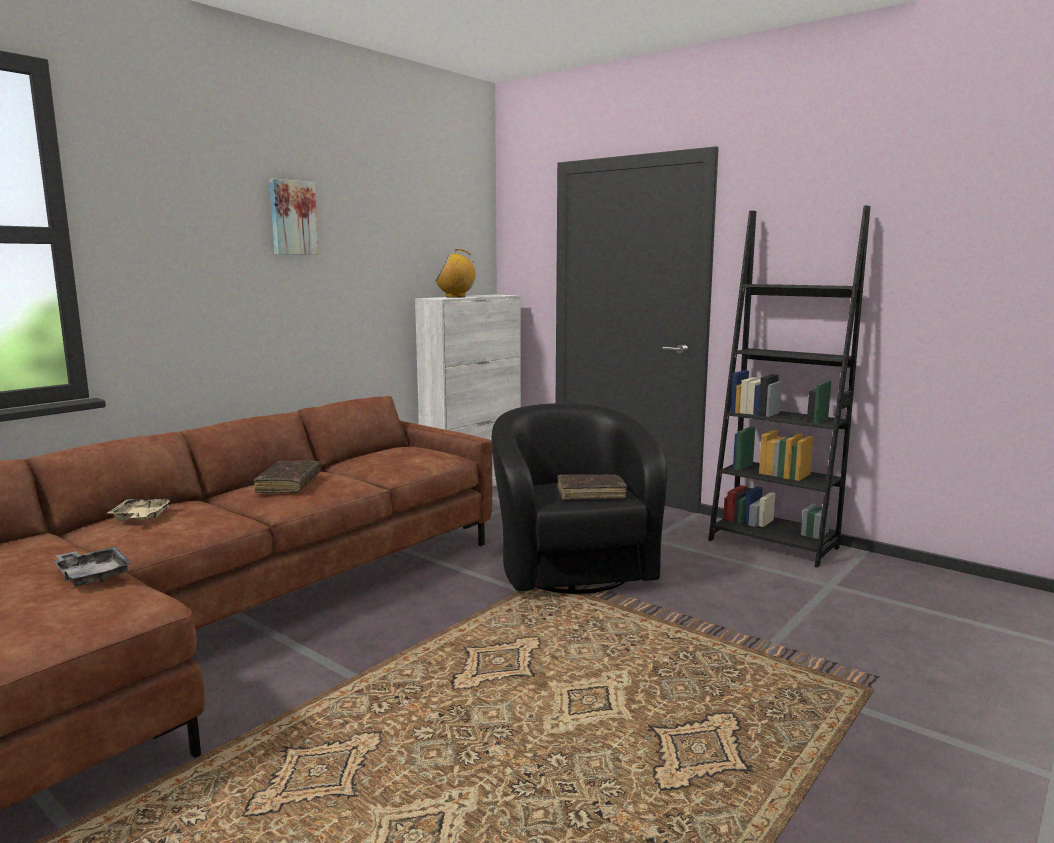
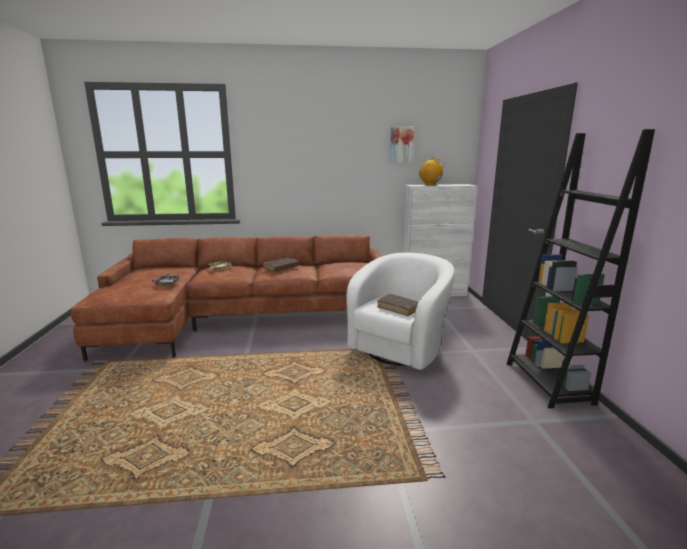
camera: 45 degrees right, 5 degrees up
(292, 218) = (333, 142): picture -> picture (401, 144)
(571, 568) = (400, 348): black armchair -> white armchair

